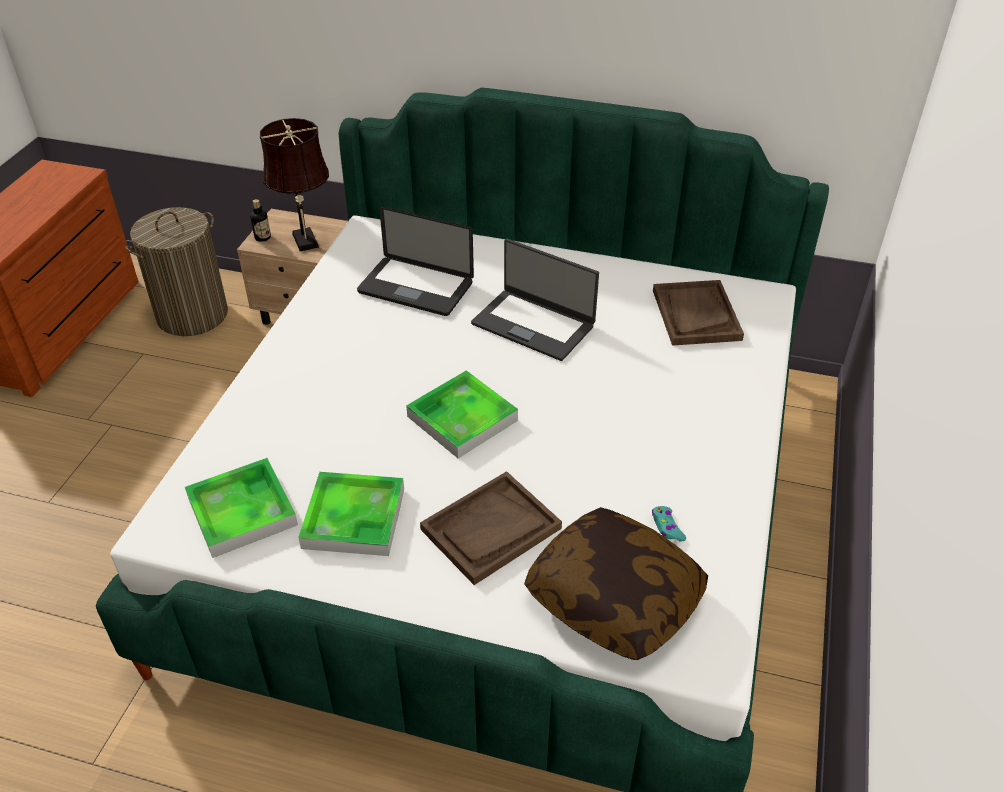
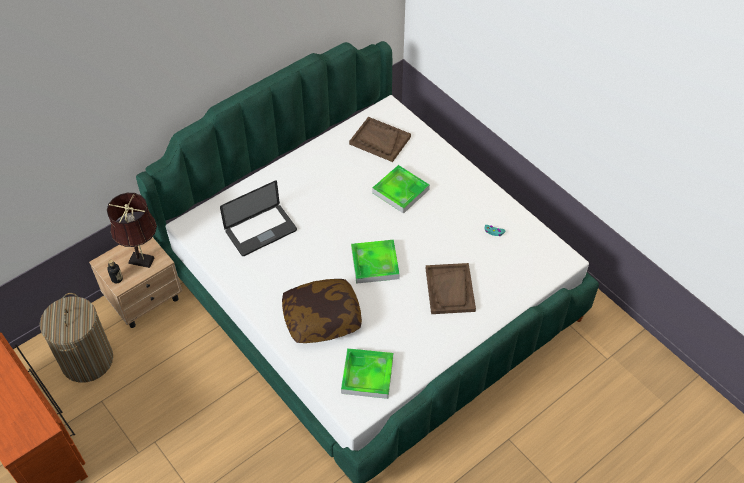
camera: 55 degrees left, 10 degrees up
(354, 518) = (405, 335): tray -> tray (400, 191)
(534, 324) = (333, 201): laptop -> none
(614, 598) = (515, 270): pillow -> pillow (322, 318)

